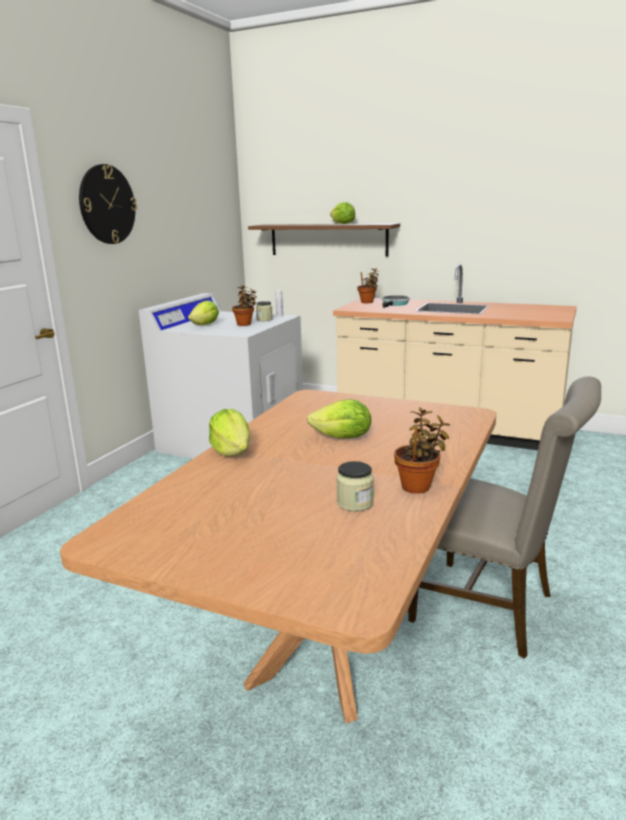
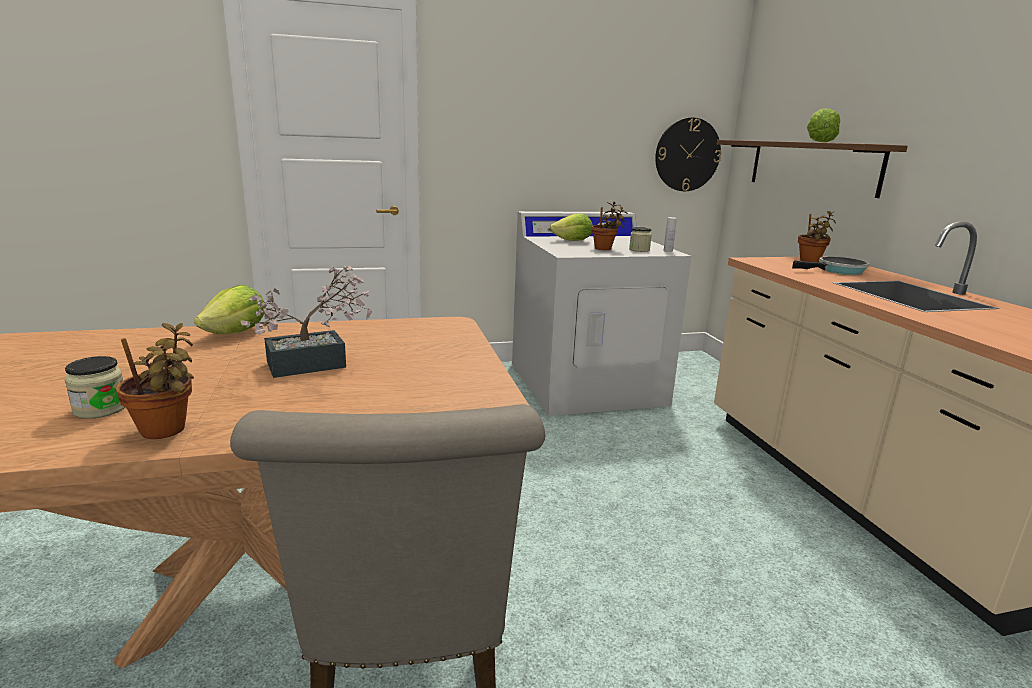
camera: 50 degrees right, 0 degrees up
(107, 204) = (500, 96): wall clock -> wall clock (687, 155)
(343, 438) = (316, 363): lettuce -> potted plant

